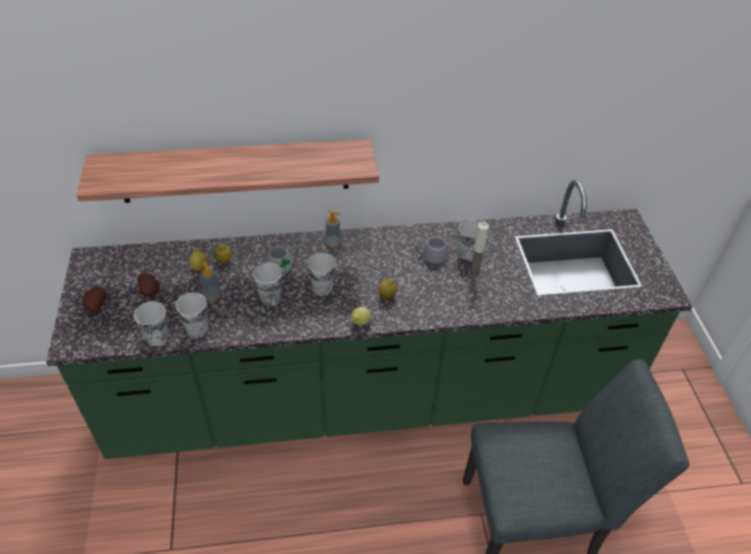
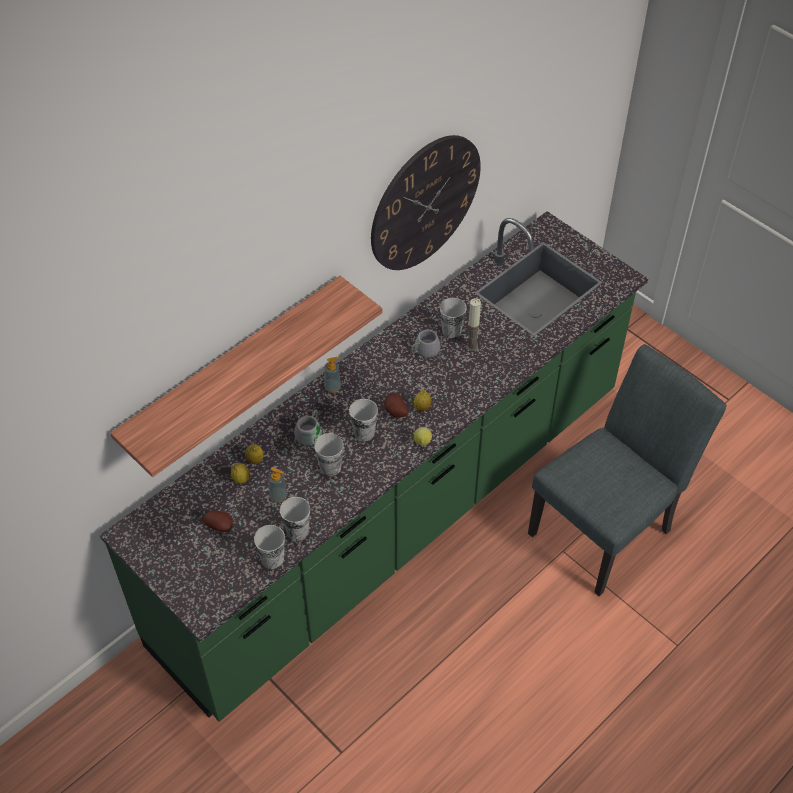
camera: 35 degrees left, 5 degrees up
(95, 306) = (186, 569): potato -> potato (395, 412)
(487, 116) = (425, 203): none -> wall clock

